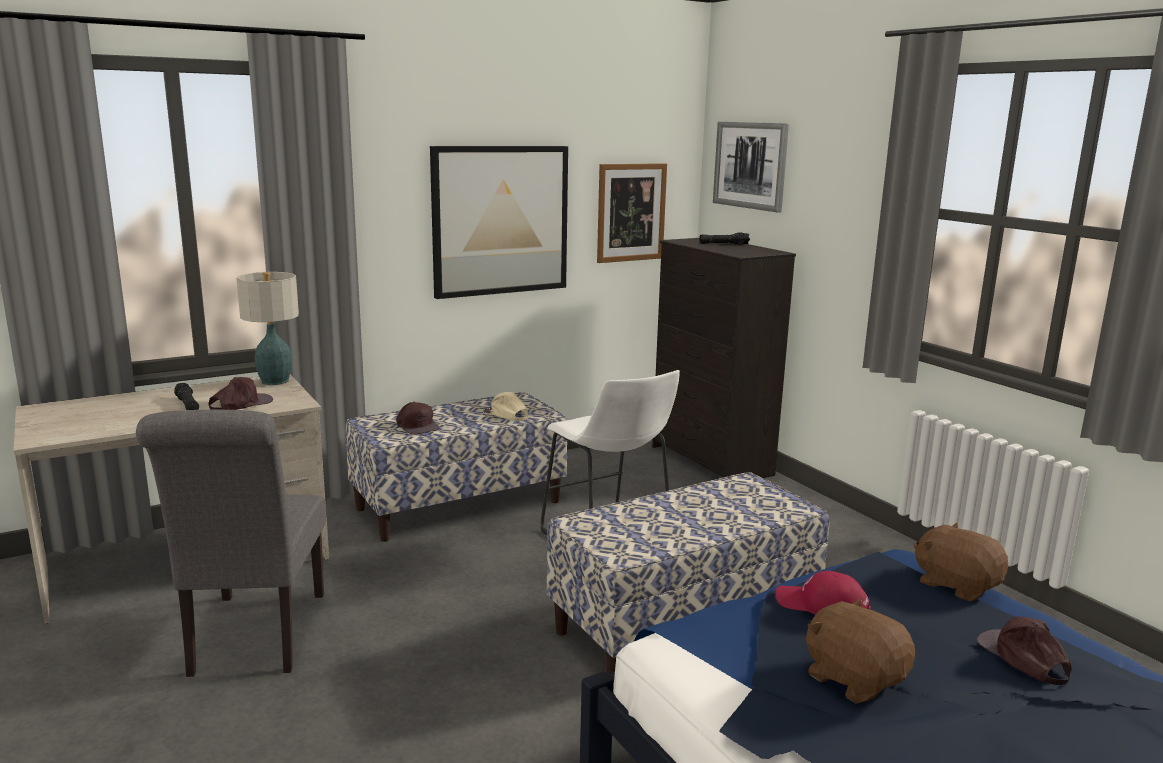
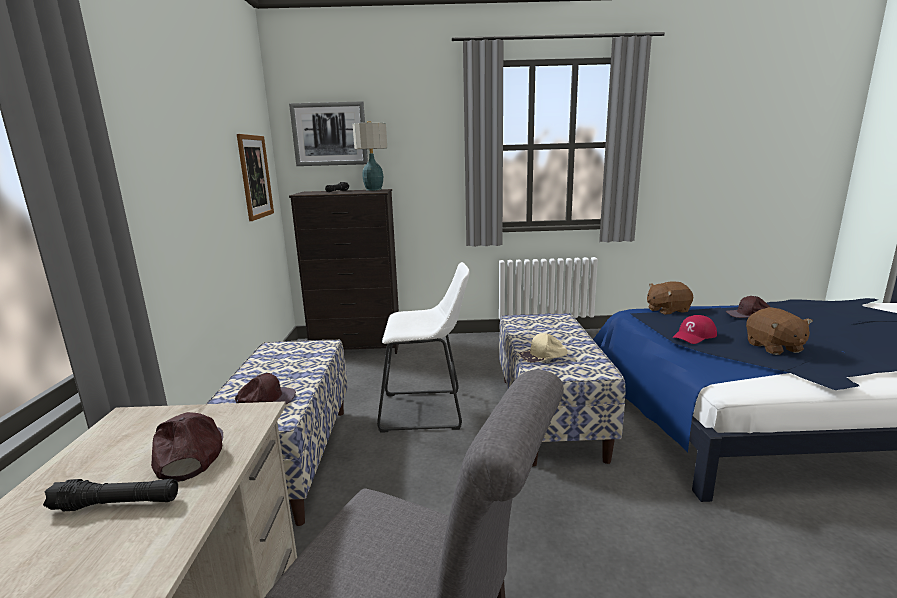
camera: 60 degrees left, 0 degrees up
(275, 381) = (135, 419): table lamp -> table lamp (373, 190)
(500, 220) = (198, 186): picture -> none
(506, 414) = (303, 357): beige cap -> beige cap (543, 355)
(854, 679) = (773, 347): brown plush toy -> brown plush toy turned 90 degrees counterclockwise

